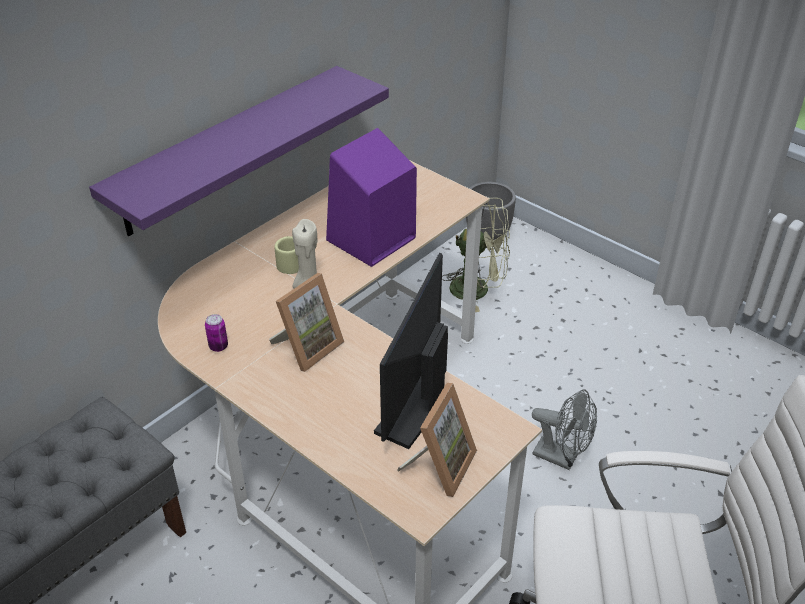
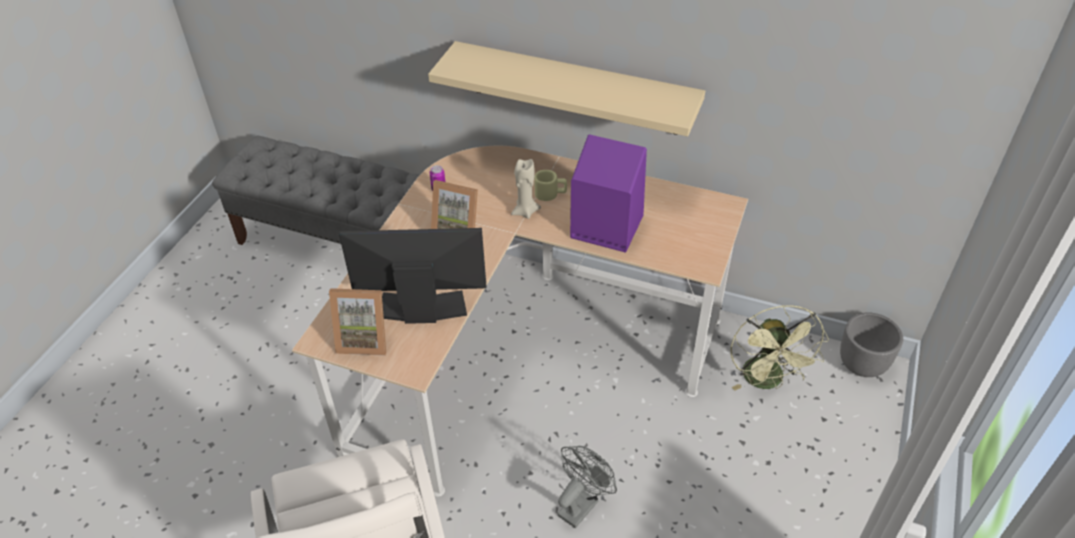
camera: 70 degrees right, 5 degrees up
(228, 150) = (575, 88): purple shelf -> beige shelf
(562, 457) = (581, 503): grey fan -> grey fan turned 150 degrees counterclockwise

